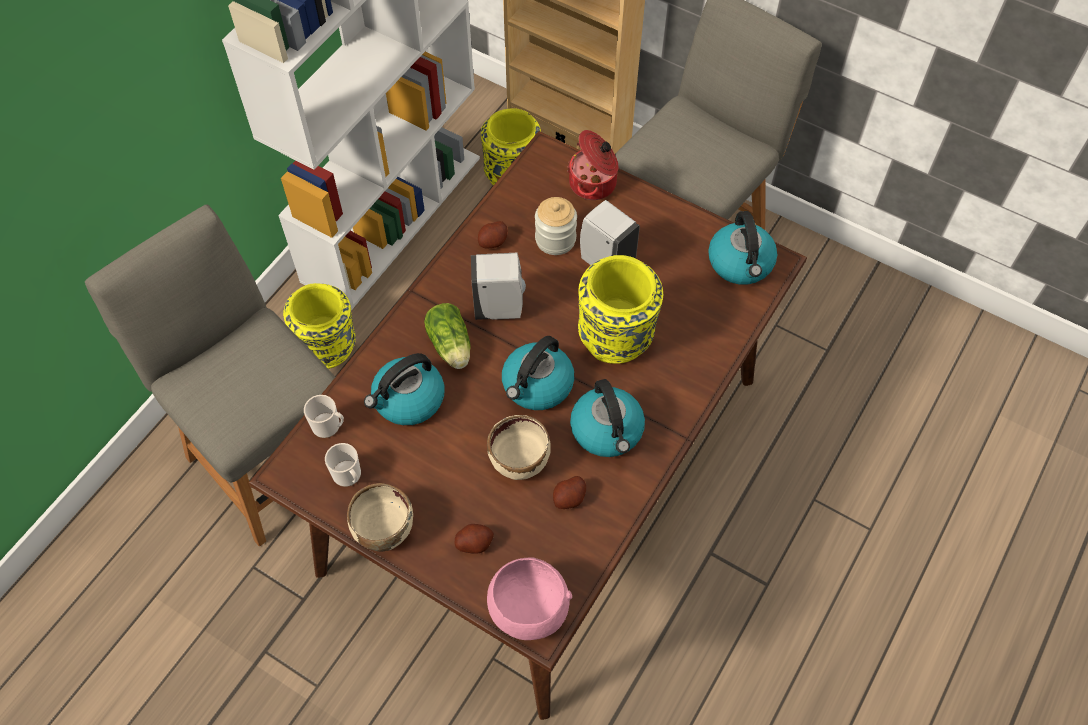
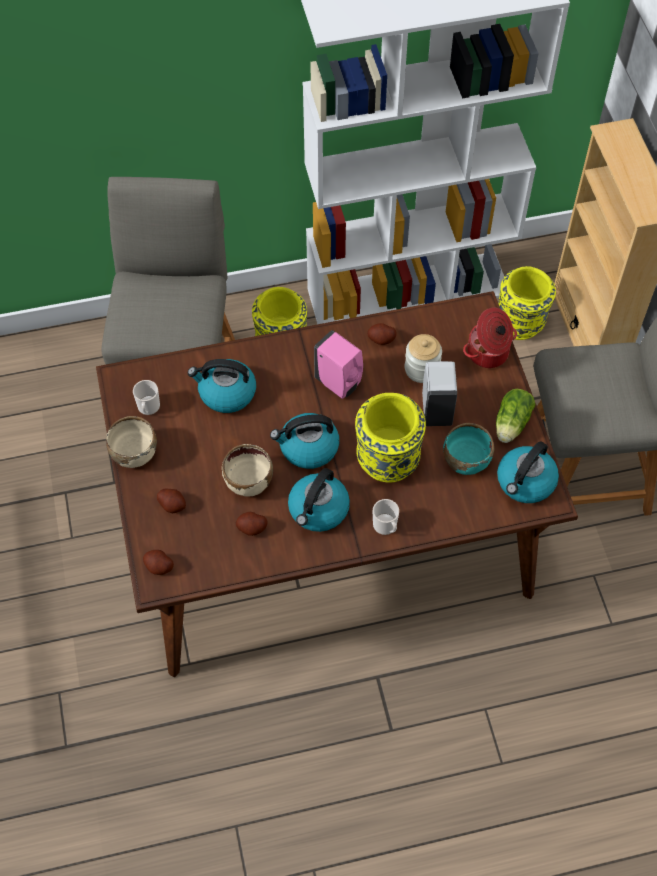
camera: 45 degrees right, 0 degrees up
(329, 426) = (168, 371): mug -> mug (386, 527)
(451, 347) = (284, 383): lettuce -> lettuce (510, 425)
(500, 308) = (339, 384): white soap dispenser -> pink soap dispenser
(527, 610) = (159, 566): pink bowl -> potato
(676, 284) = (466, 460): none -> turquoise bowl

